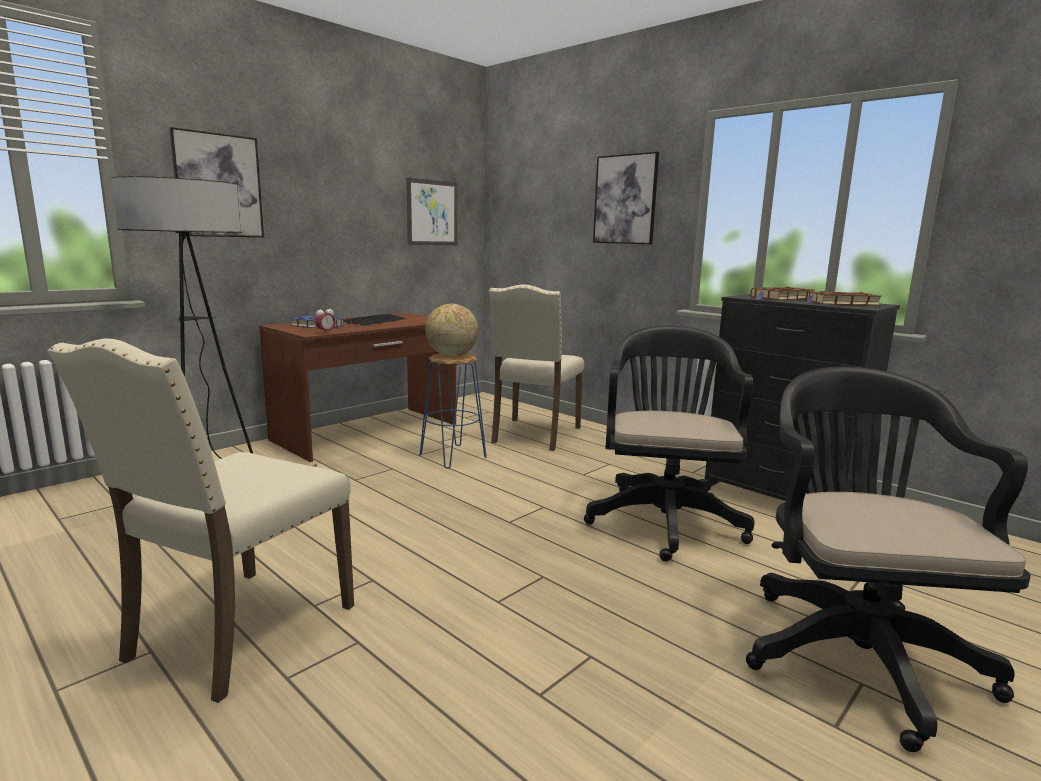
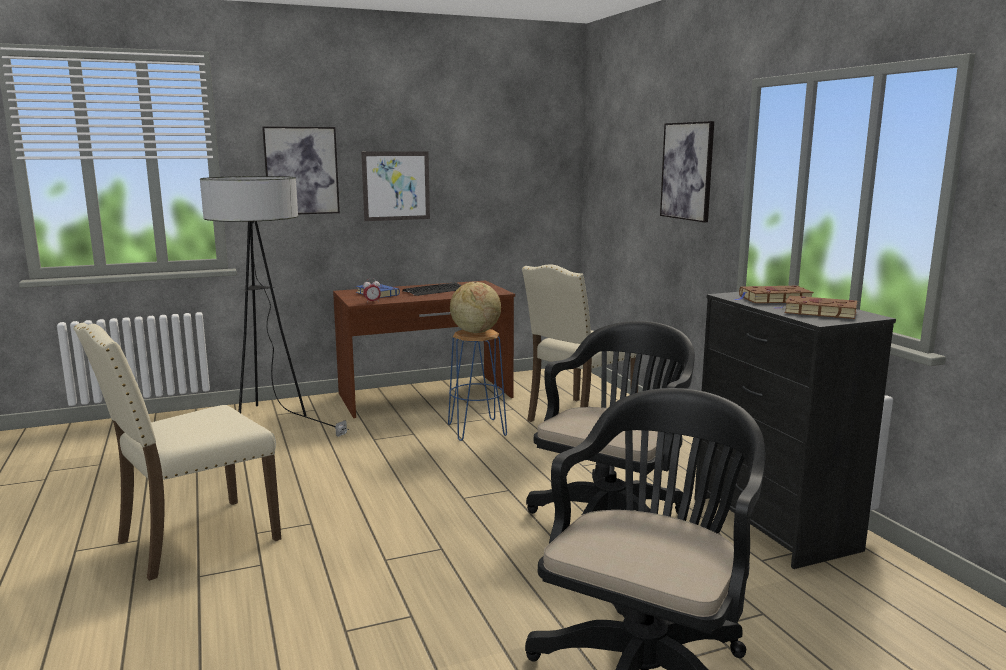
camera: 25 degrees right, 0 degrees up
(432, 213) = (517, 180): picture -> picture (396, 186)

